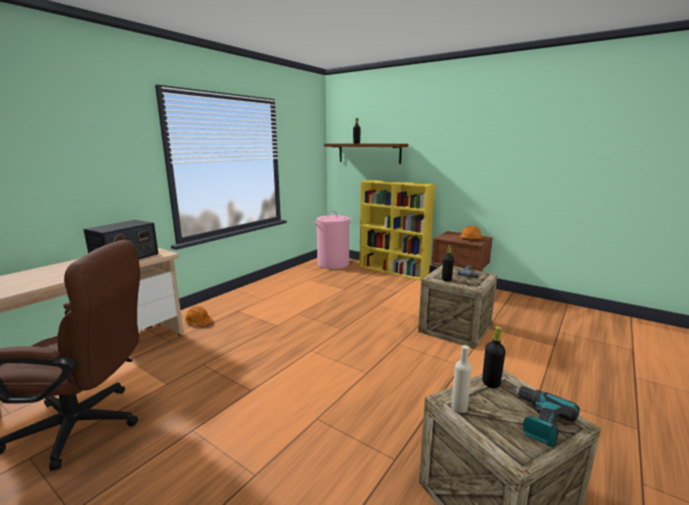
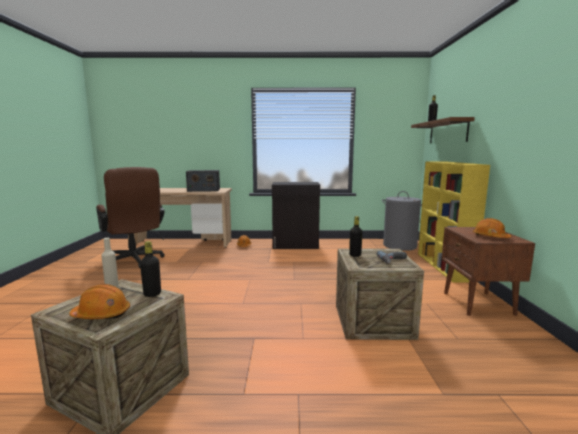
camera: 55 degrees right, 5 degrees down
(255, 297) = (295, 245): none -> black cabinet
(333, 264) = (400, 245): pink laundry basket -> grey laundry basket
(538, 421) = (102, 314): power drill -> orange hard hat

